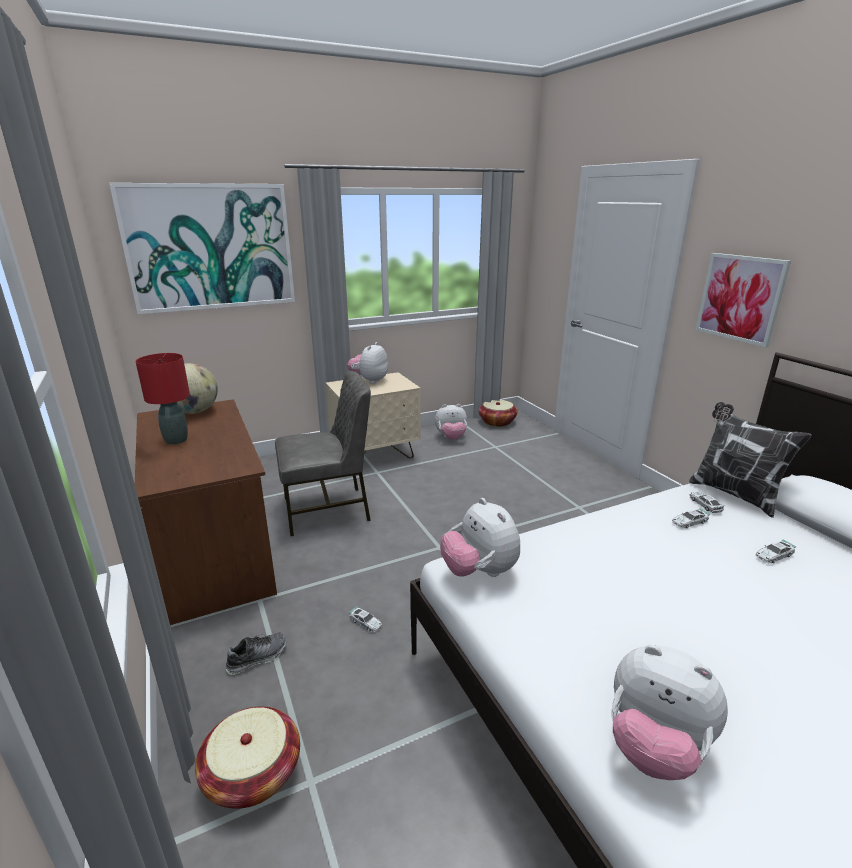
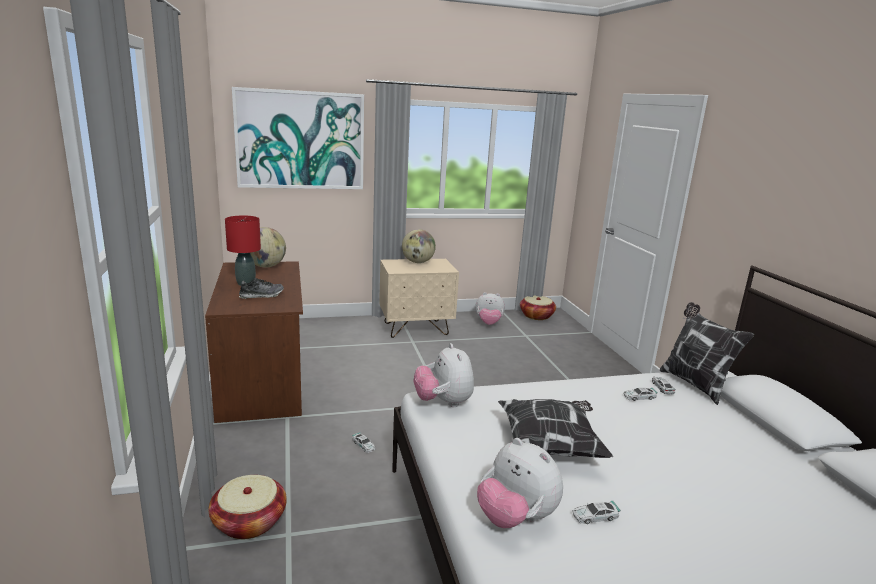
camera: 10 degrees right, 5 degrees down
(257, 657) = (274, 454): shoe -> shoe (261, 295)
(328, 510) = (361, 363): grey chair -> none
(369, 381) = (417, 262): plush toy -> globe
(635, 614) = (550, 445): none -> pillow
(740, 298) = (731, 216): picture -> none
(773, 555) = (697, 429): toy car -> toy car (595, 516)

